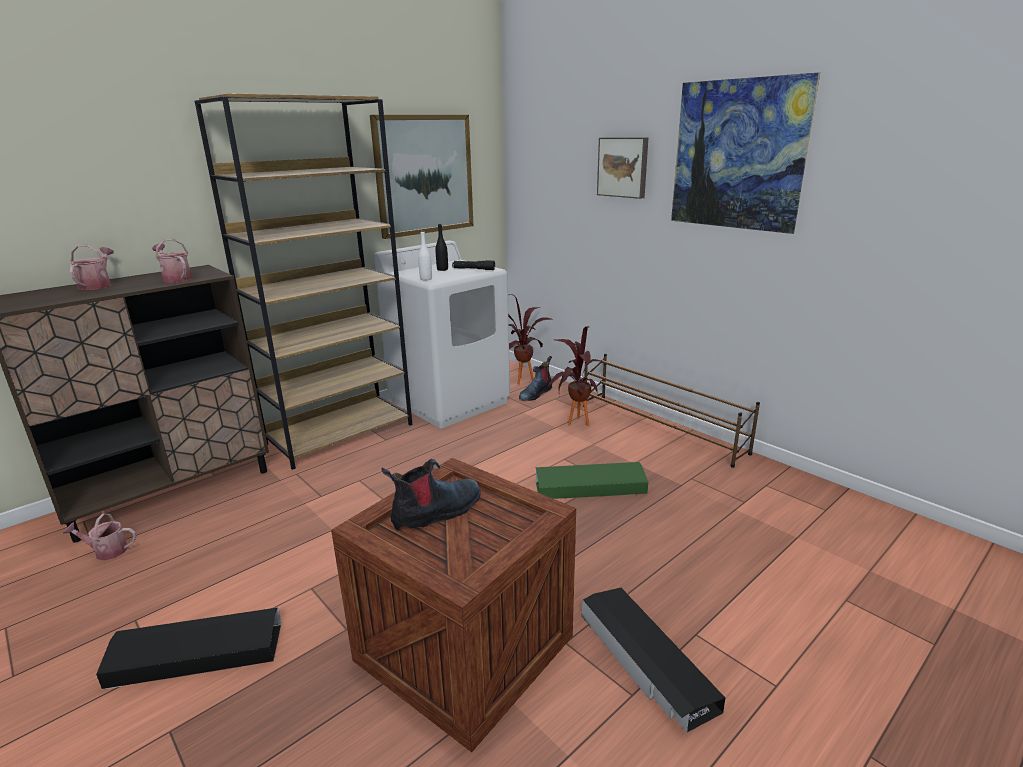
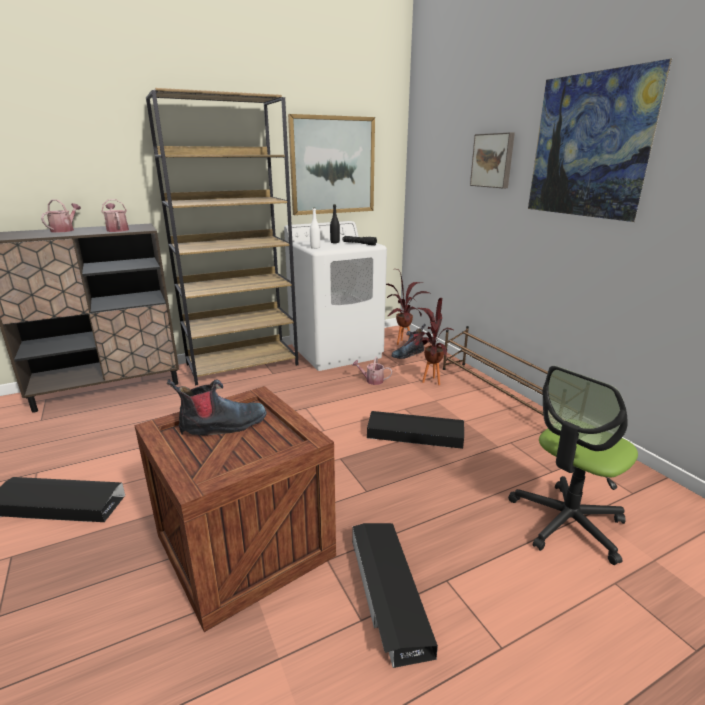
camera: 15 degrees right, 0 degrees up
(107, 551) = (47, 421): watering can -> watering can (372, 380)
(589, 487) = (414, 435): green storage box -> black storage box
(780, 551) = (566, 522): none -> office chair

